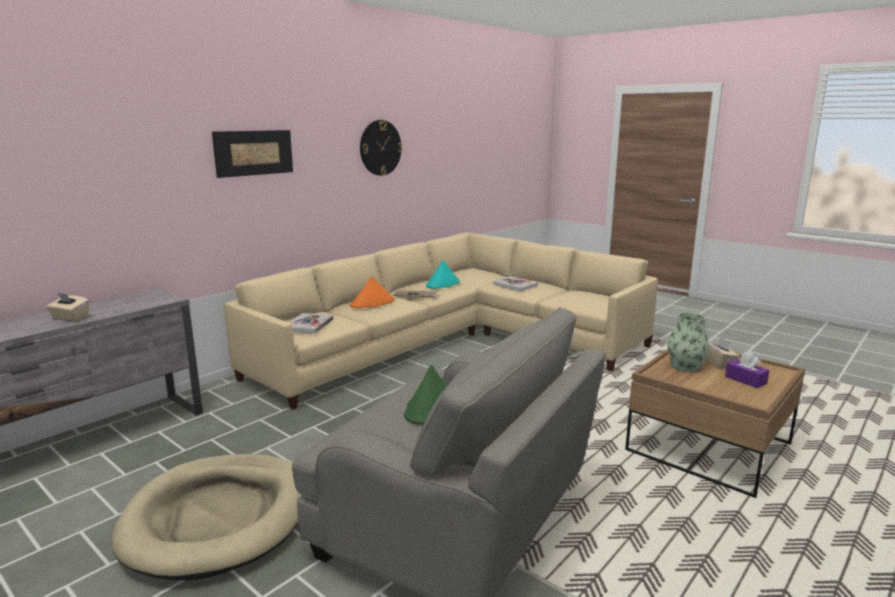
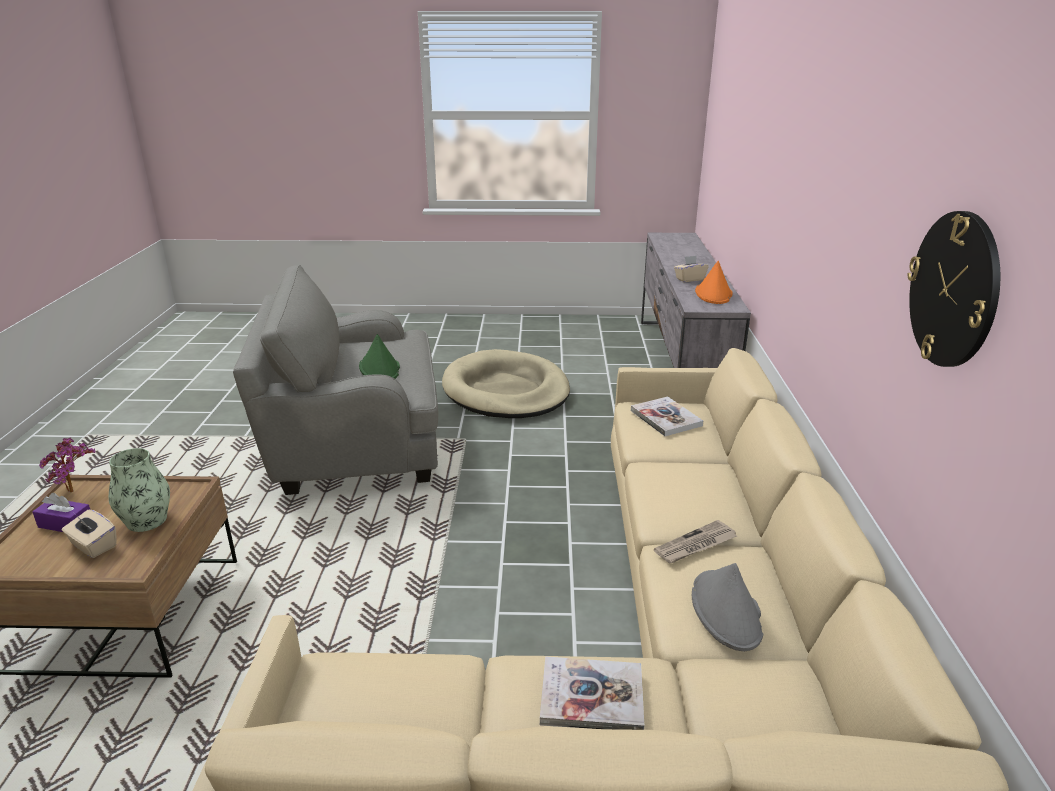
camera: 140 degrees right, 10 degrees up
(254, 153) = (822, 198): picture -> none
(372, 303) = (697, 487): orange hat -> orange hat (713, 294)
(443, 284) = (726, 611): turquoise hat -> grey hat
(750, 399) = (76, 491): none -> potted plant

